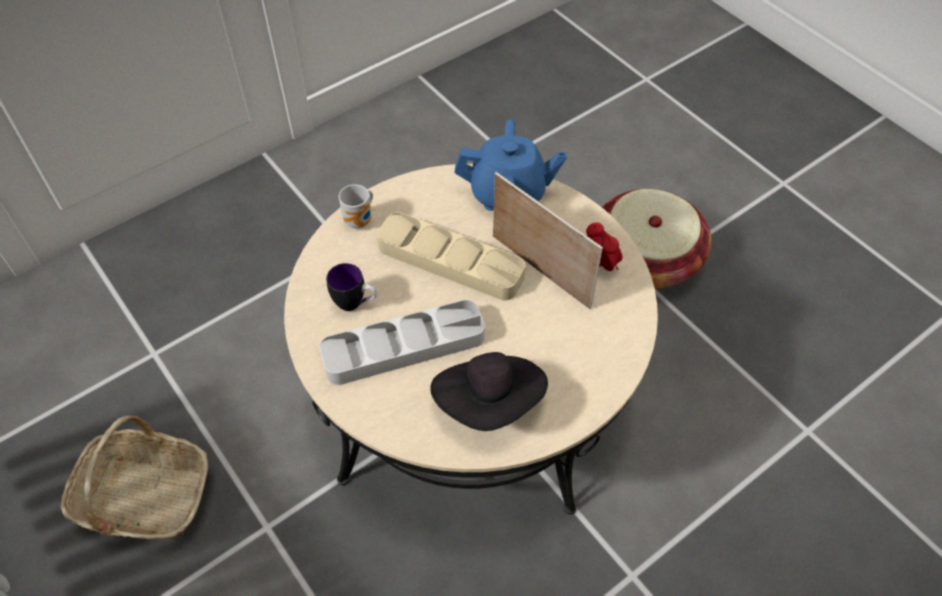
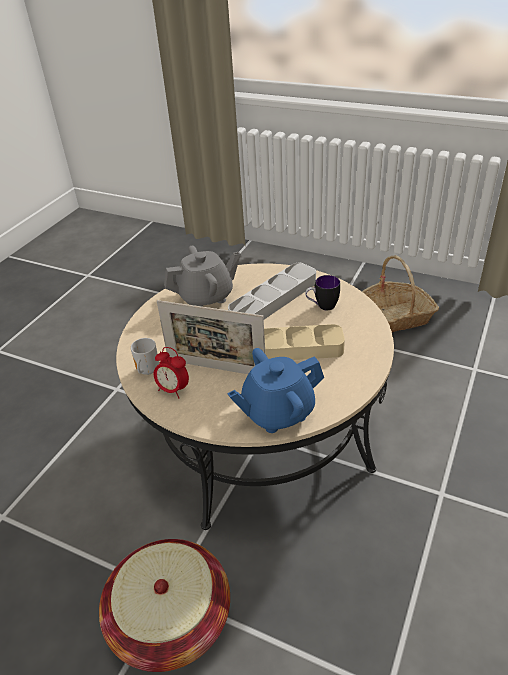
camera: 155 degrees right, 15 degrees down
(360, 221) = (369, 348): mug -> mug (146, 371)
(490, 402) = (206, 297): black hat -> grey teapot

